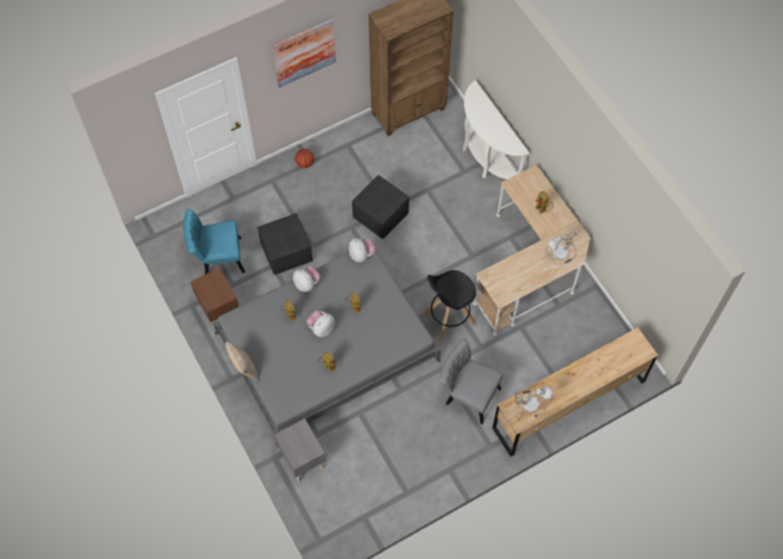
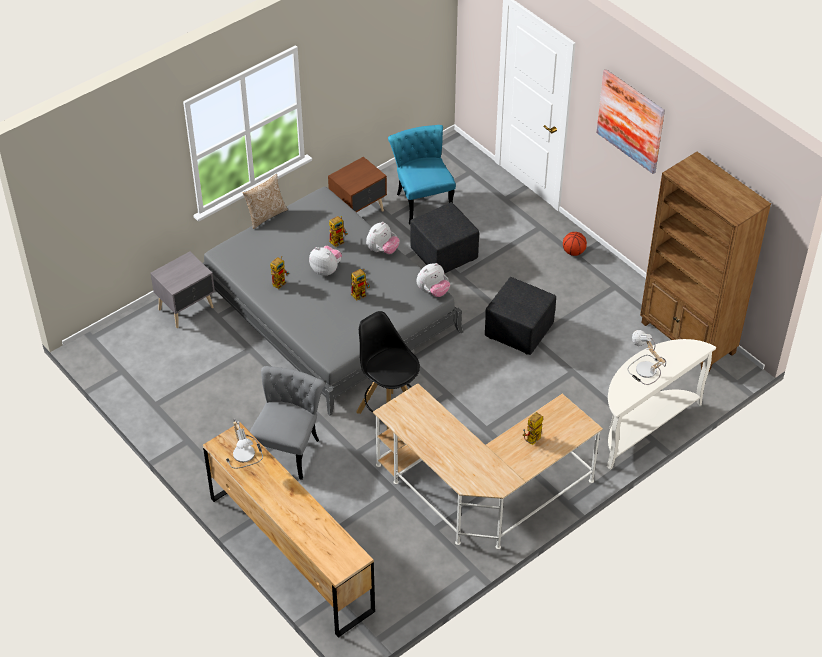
camera: 80 degrees right, 15 degrees down
(560, 254) = (468, 466): table lamp -> table lamp (643, 370)

